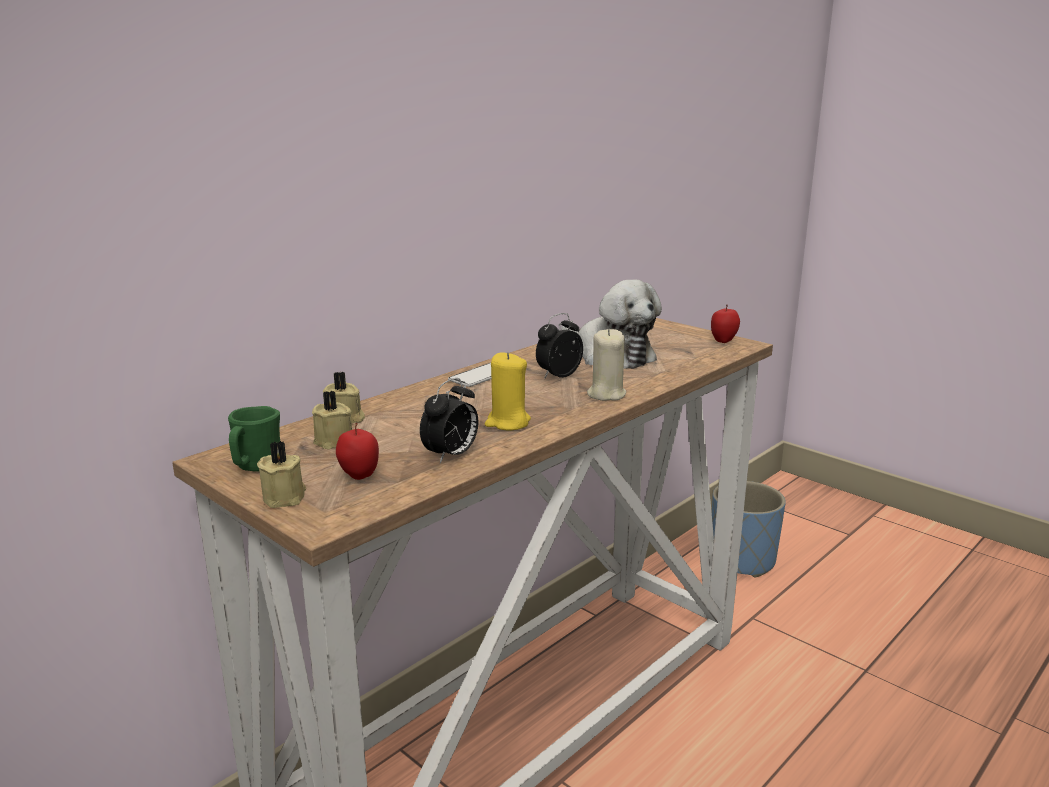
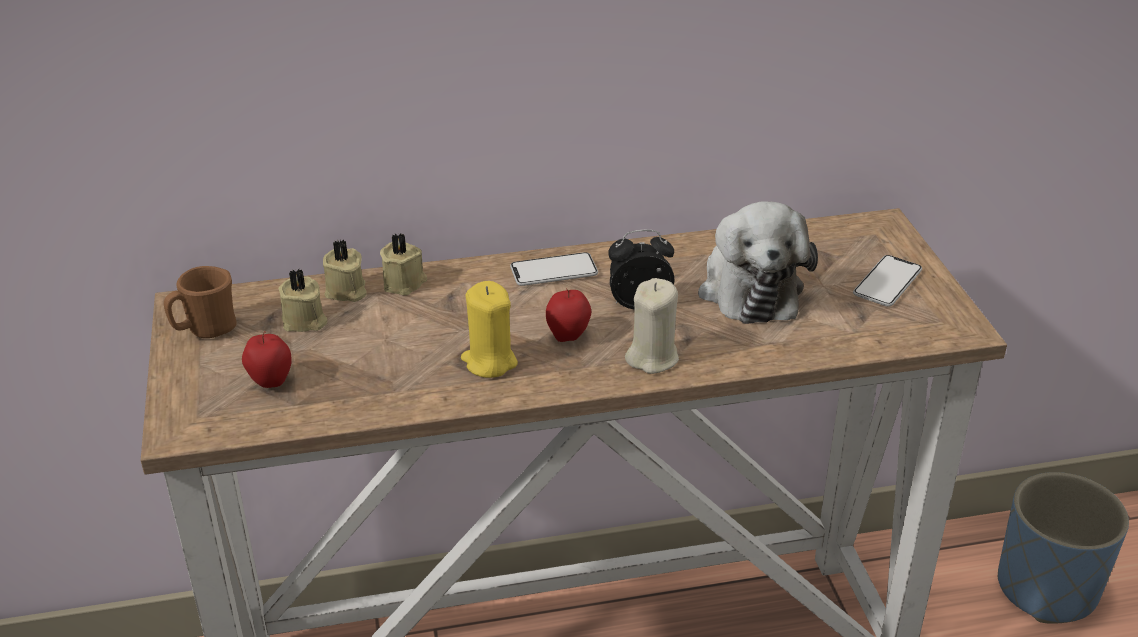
camera: 35 degrees right, 15 degrees up
(255, 467) = (205, 330): green mug -> brown mug
(285, 497) = (187, 383): beige candle -> beige candle (405, 283)
(451, 455) = (379, 389): alarm clock -> none
(678, 337) = (887, 282): none -> phone
(723, 341) = (941, 313): apple -> apple (568, 336)

